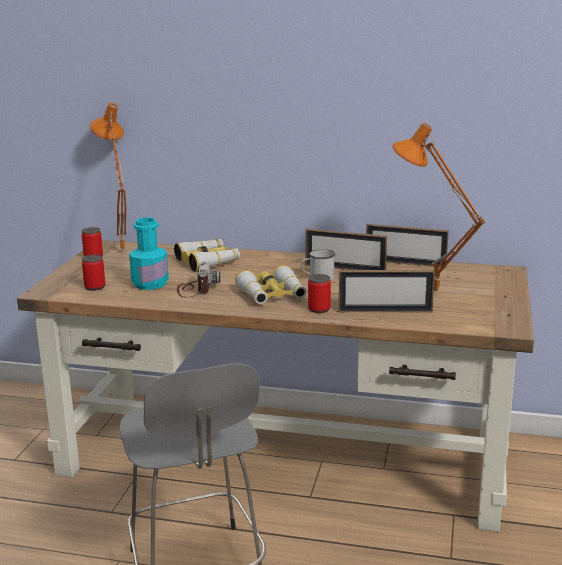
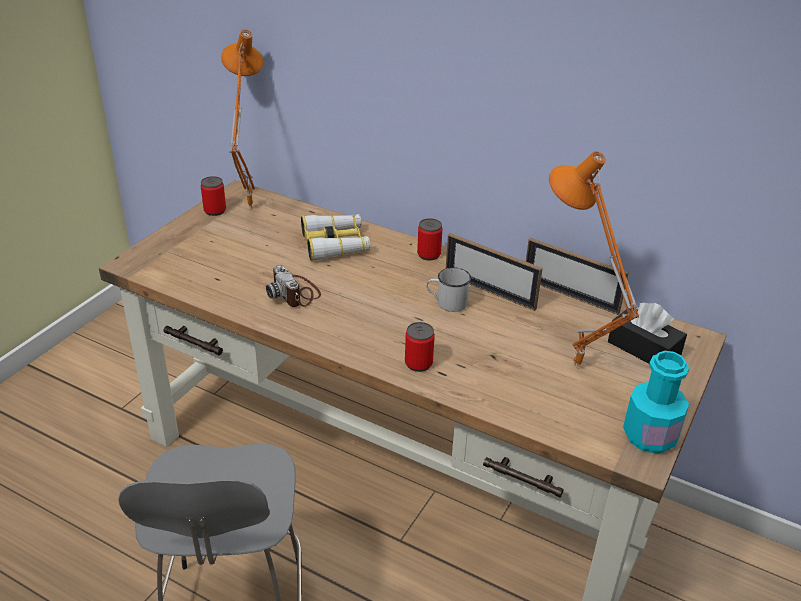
camera: 15 degrees right, 15 degrees up
(95, 287) = (188, 266): can -> can (428, 254)
(150, 284) = (250, 273): turquoise bottle -> turquoise bottle (649, 436)
(195, 289) = (295, 293): camera -> camera turned 135 degrees clockwise
(272, 295) = (376, 324): binoculars -> none
(385, 311) = (497, 386): picture frame -> none
(475, 280) = (643, 349): none -> black tissue box

